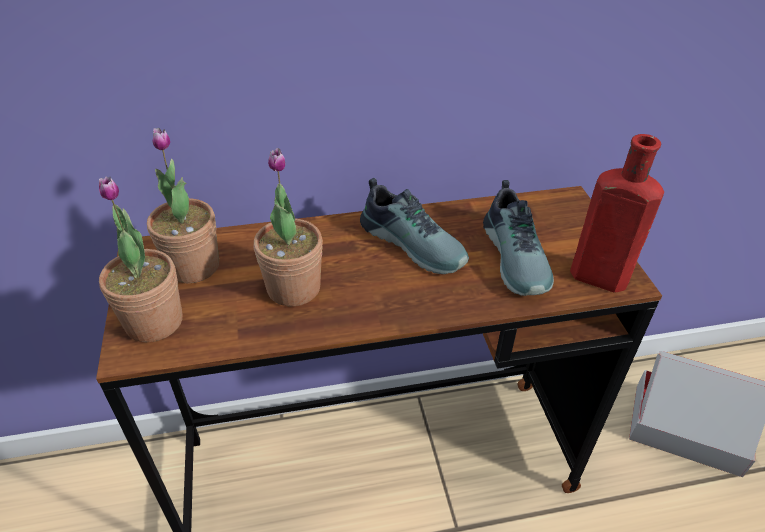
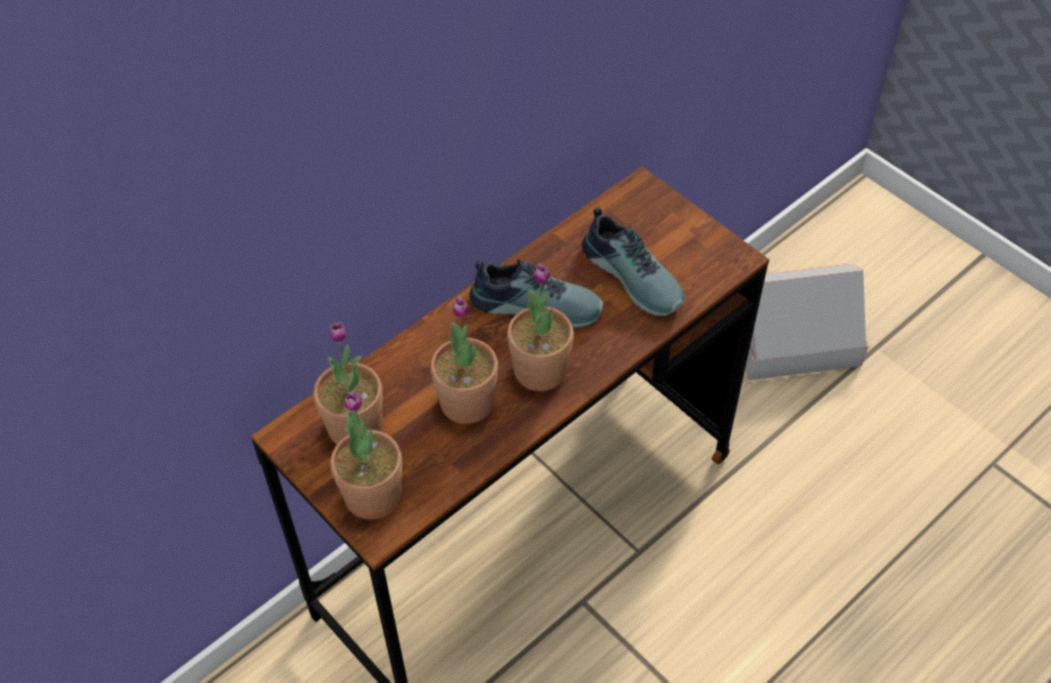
camera: 30 degrees left, 10 degrees up
(375, 292) = (540, 370): none -> potted plant
(594, 275) = (708, 265): red bottle -> none

